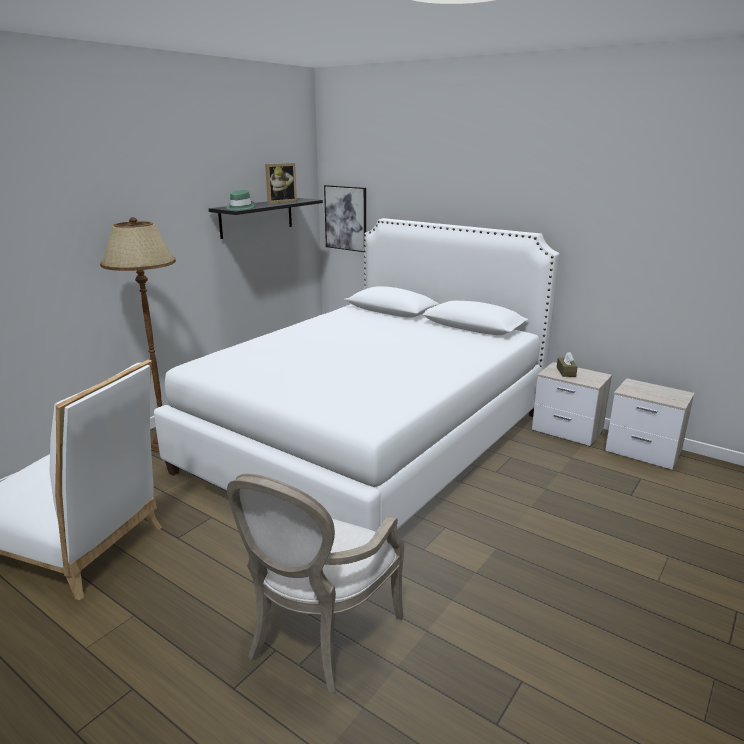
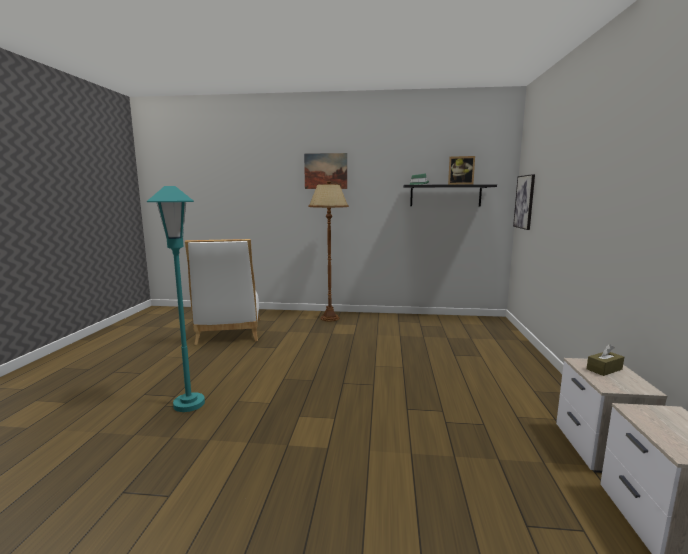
camera: 60 degrees right, 10 degrees down
(91, 195) = (325, 171): none -> picture
(316, 637) = (189, 404): armchair -> turquoise floor lamp
(369, 441) = (412, 362): white bed -> none

